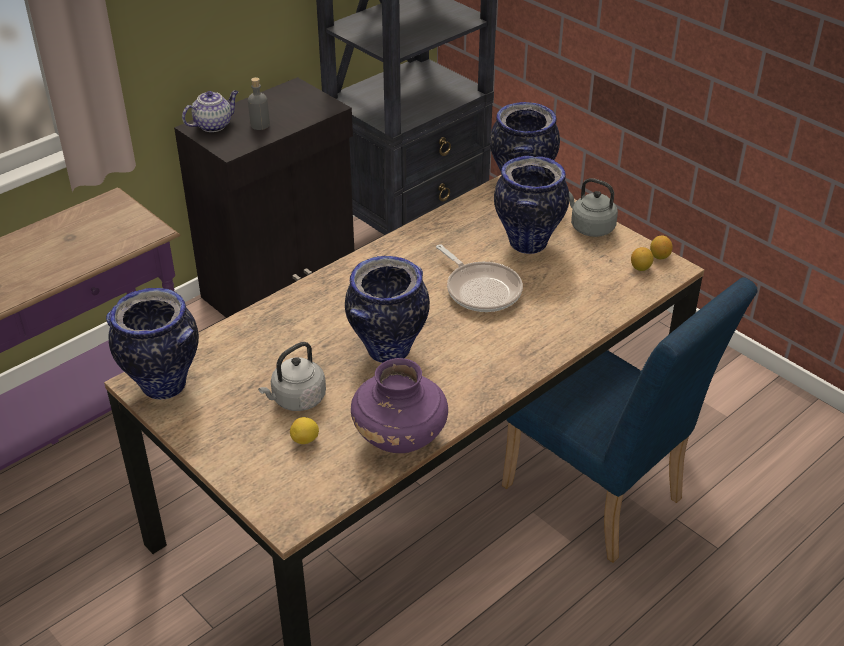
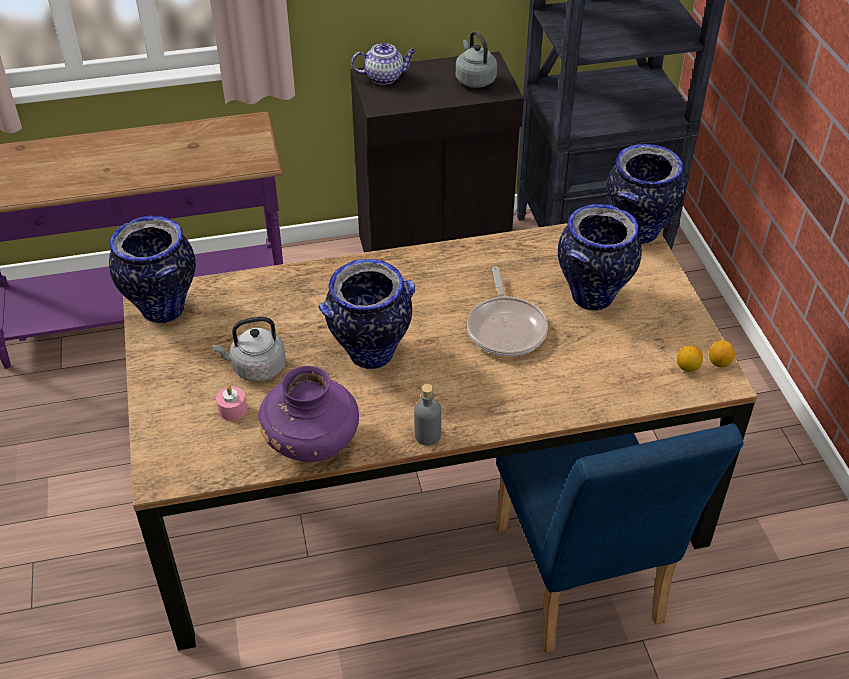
camera: 30 degrees right, 5 degrees up
(260, 125) = (425, 90): grey bottle -> grey bottle (427, 435)
(305, 440) = (232, 409): lemon -> pink candle
(590, 227) = (671, 304): grey kettle -> grey kettle (474, 79)

